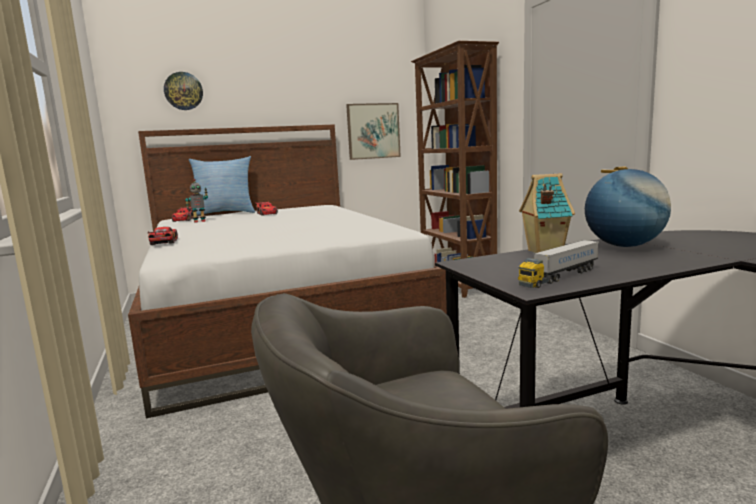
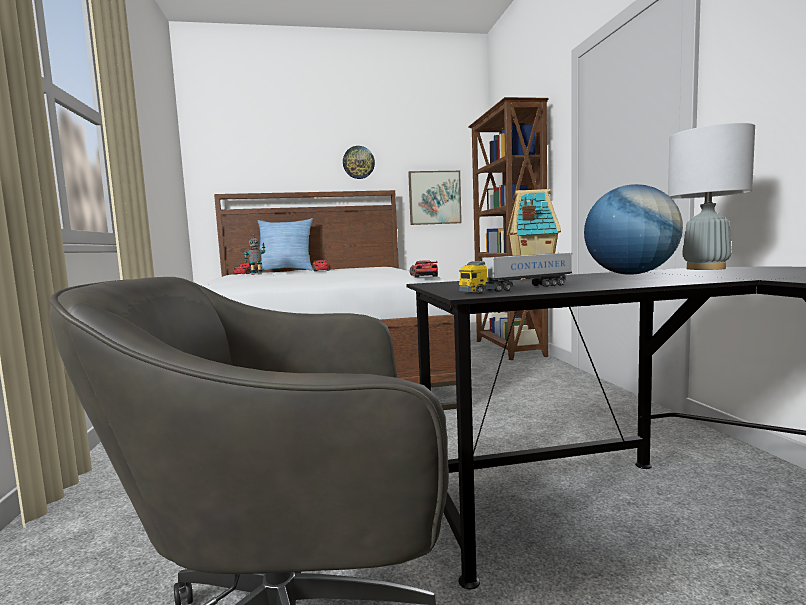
camera: 10 degrees right, 5 degrees down
(163, 242) = (203, 282): toy car -> toy car (423, 276)
(183, 91) = (256, 159): wall clock -> wall clock (358, 162)
(676, 235) = (706, 268): none -> grey table lamp

